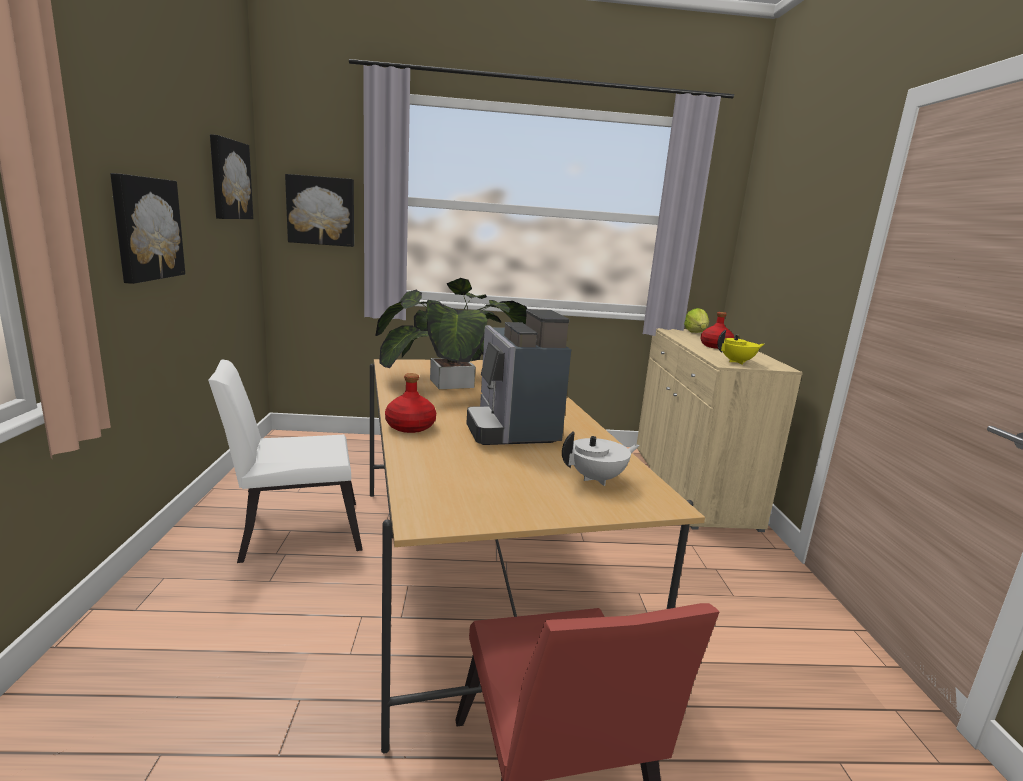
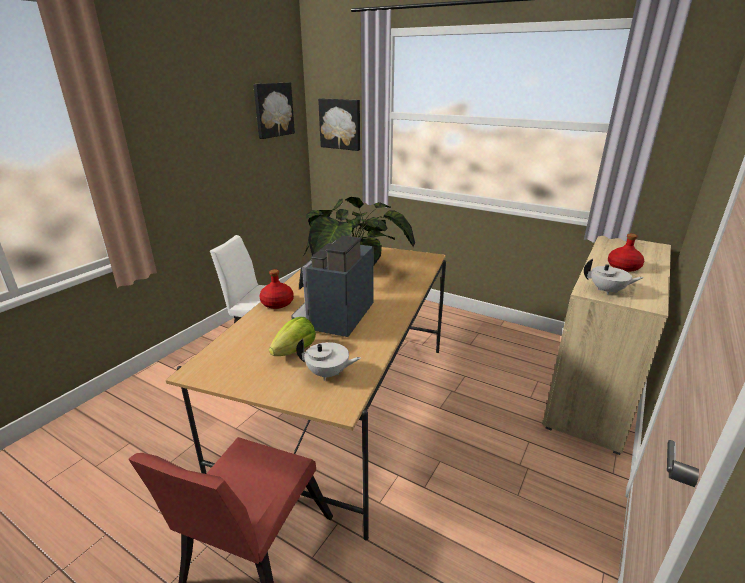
camera: 35 degrees right, 10 degrees up
(146, 228) = (195, 156): picture -> none
(696, 333) = (637, 246): lettuce -> lettuce (295, 351)
(737, 362) = (607, 291): yellow teapot -> white teapot

